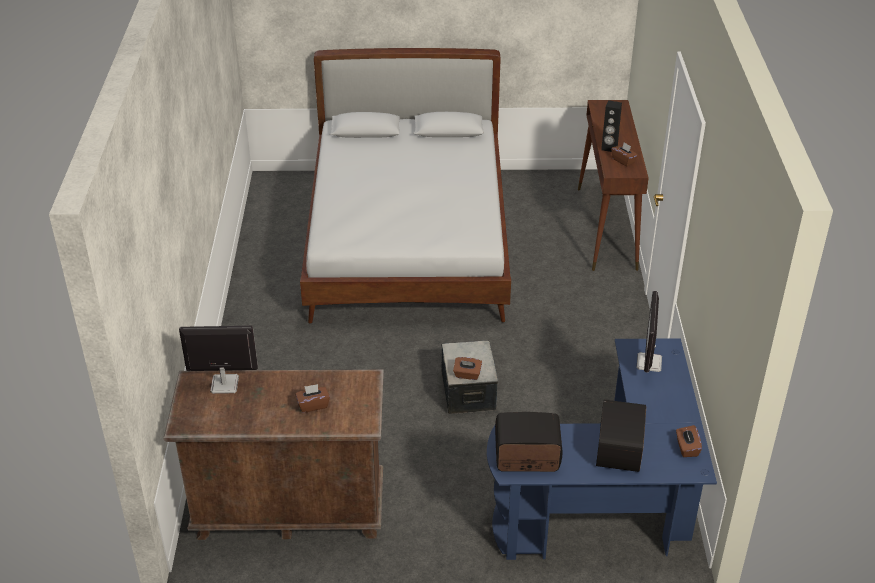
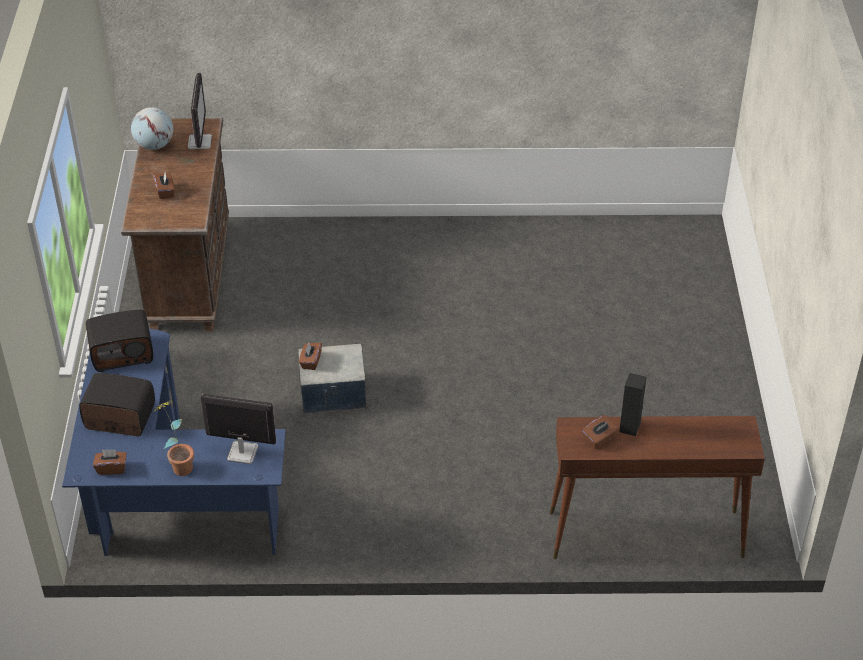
camera: 90 degrees right, 5 degrees up
(223, 421) = (154, 145): none -> globe
(408, 244) = (589, 346): white bed -> none
(526, 457) = (122, 352): radio -> radio turned 75 degrees clockwise
(672, 402) = (179, 465): none -> potted plant

